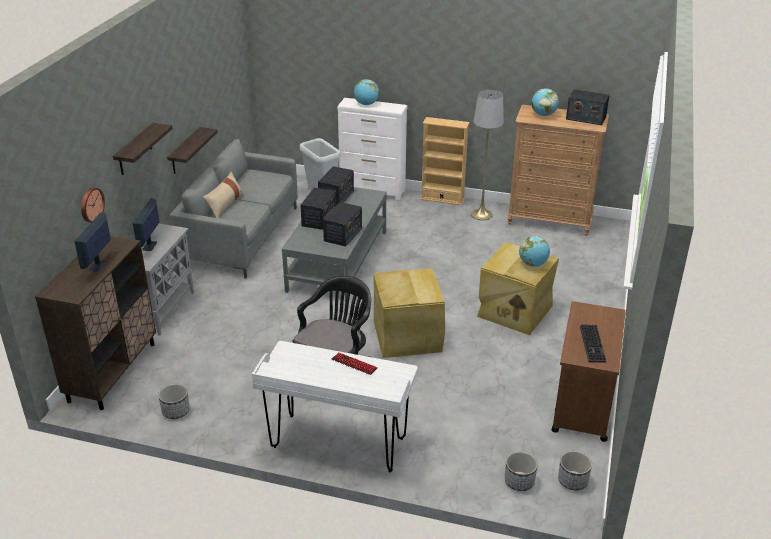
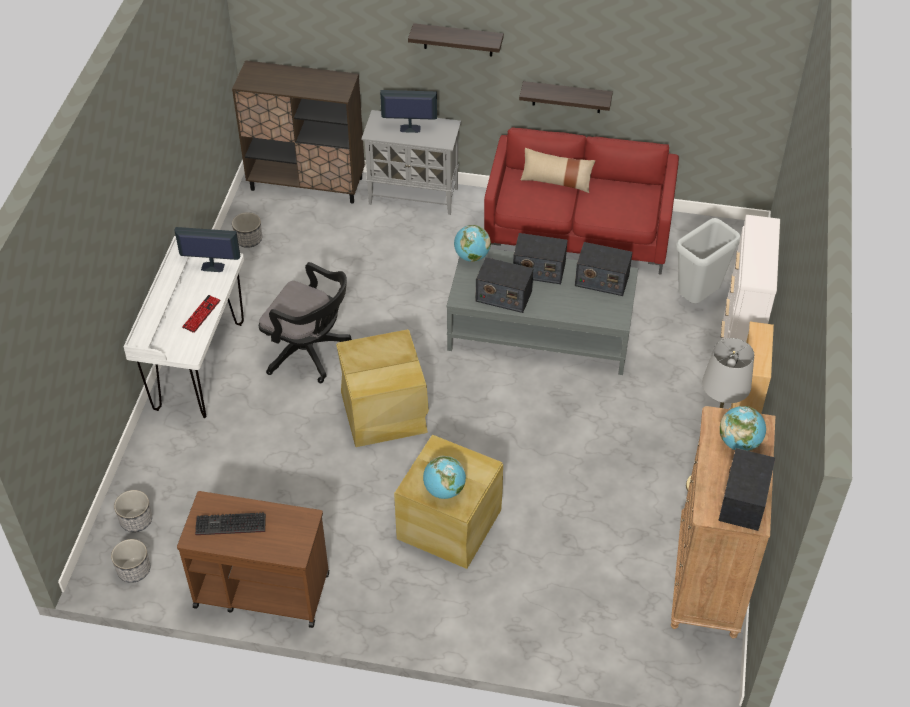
camera: 85 degrees right, 15 degrees up
(91, 205) = (361, 43): wall clock -> none
(98, 266) = (296, 85): monitor -> monitor (212, 267)
(240, 237) = (578, 233): grey sofa -> red sofa
(366, 104) = (762, 244): globe -> globe (471, 256)

